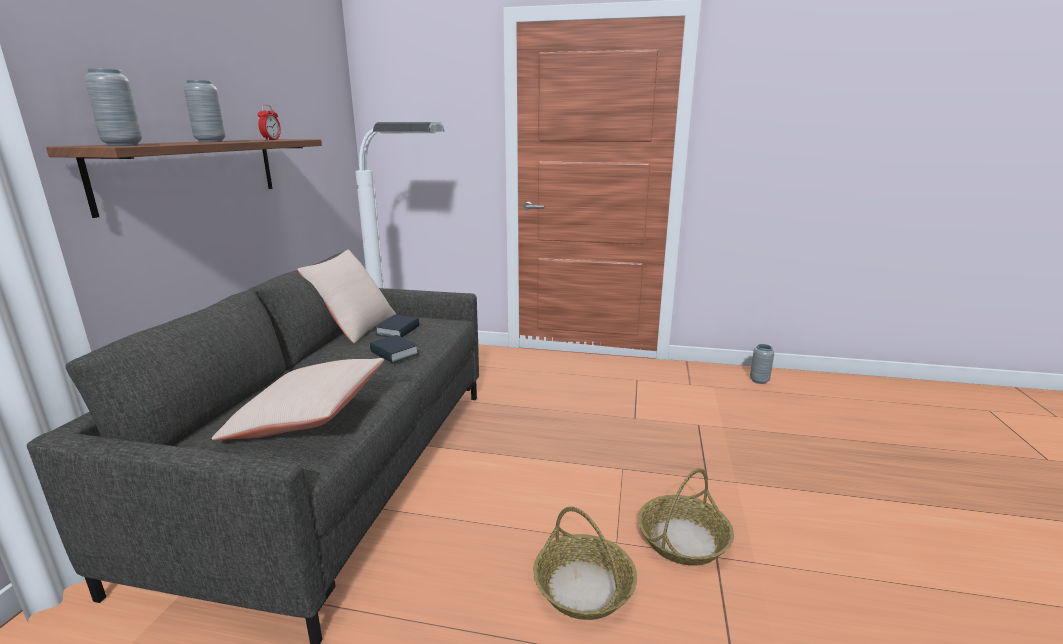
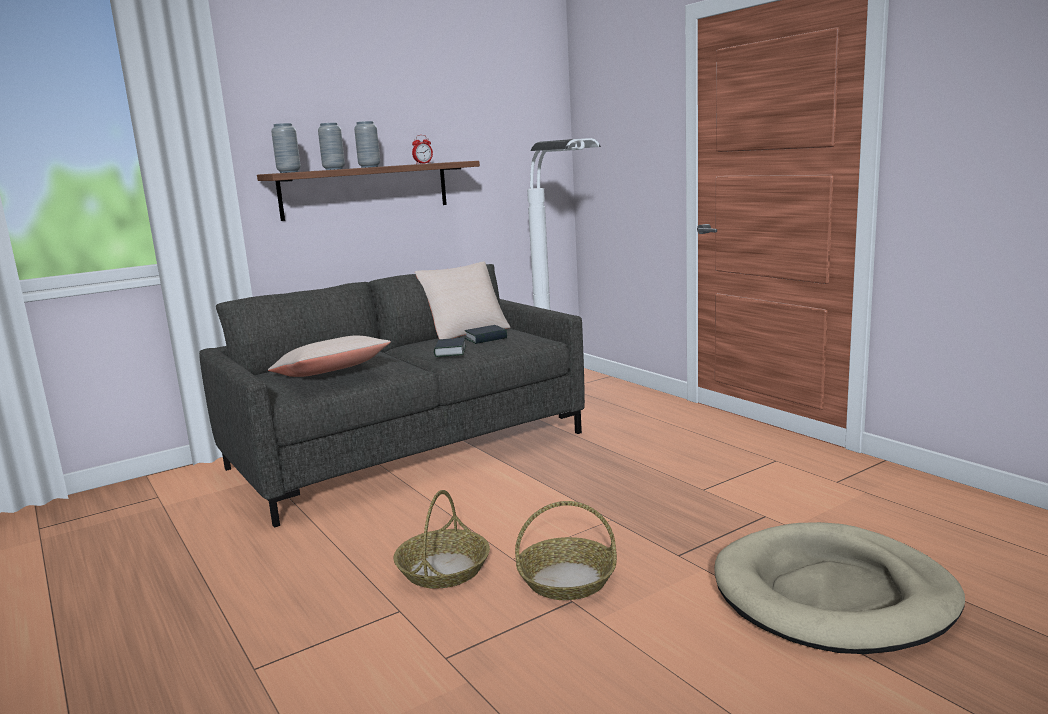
camera: 45 degrees right, 5 degrees down
(759, 381) = (952, 505): grey vase -> grey vase (334, 169)
(816, 466) = (833, 595): none -> beige dog bed

